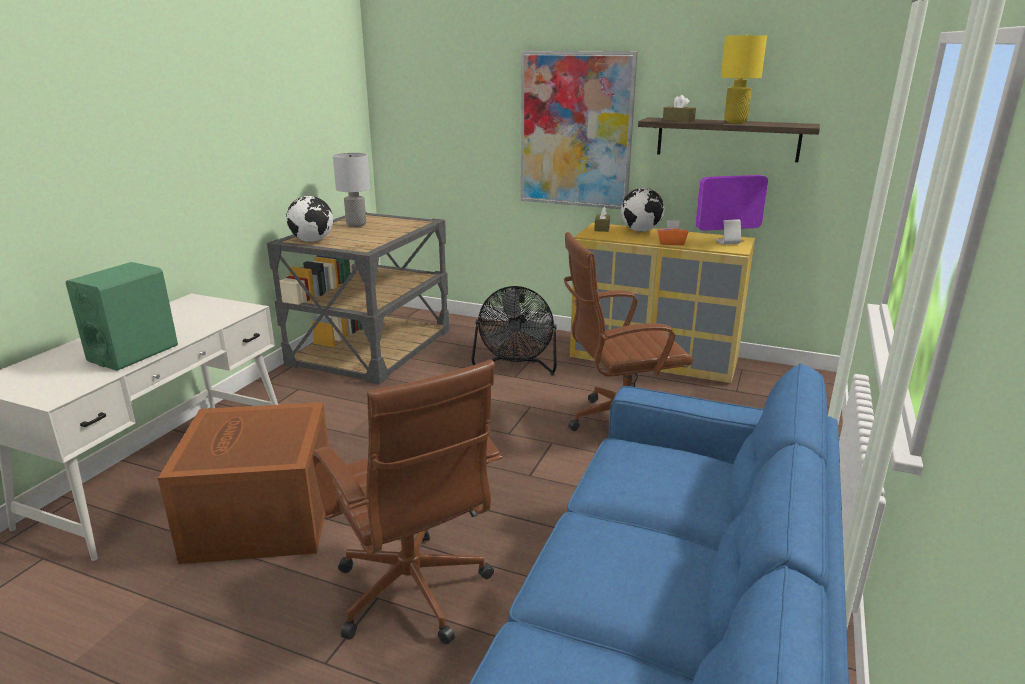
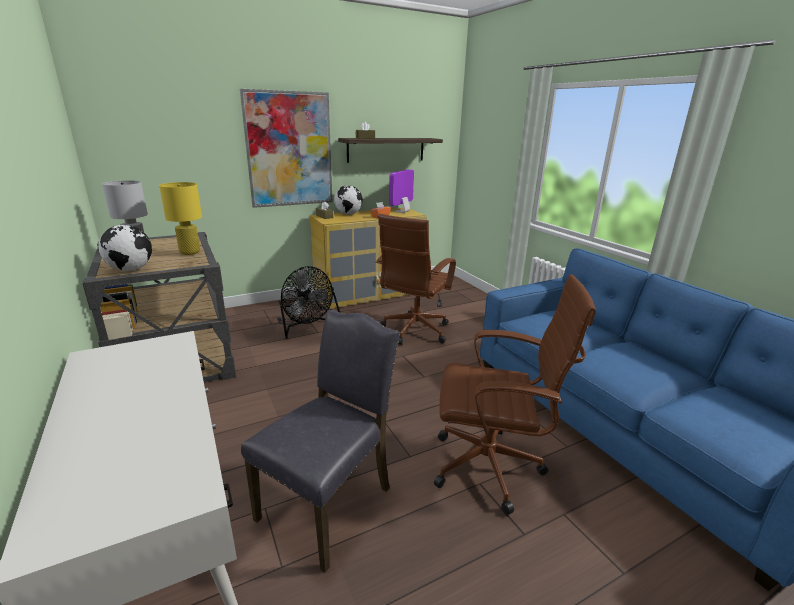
camera: 50 degrees left, 0 degrees up
(134, 353) = (167, 417): green speaker -> none
(264, 518) = (329, 502): brown storage box -> grey chair
(735, 123) = (397, 138): yellow table lamp -> yellow table lamp (189, 253)

